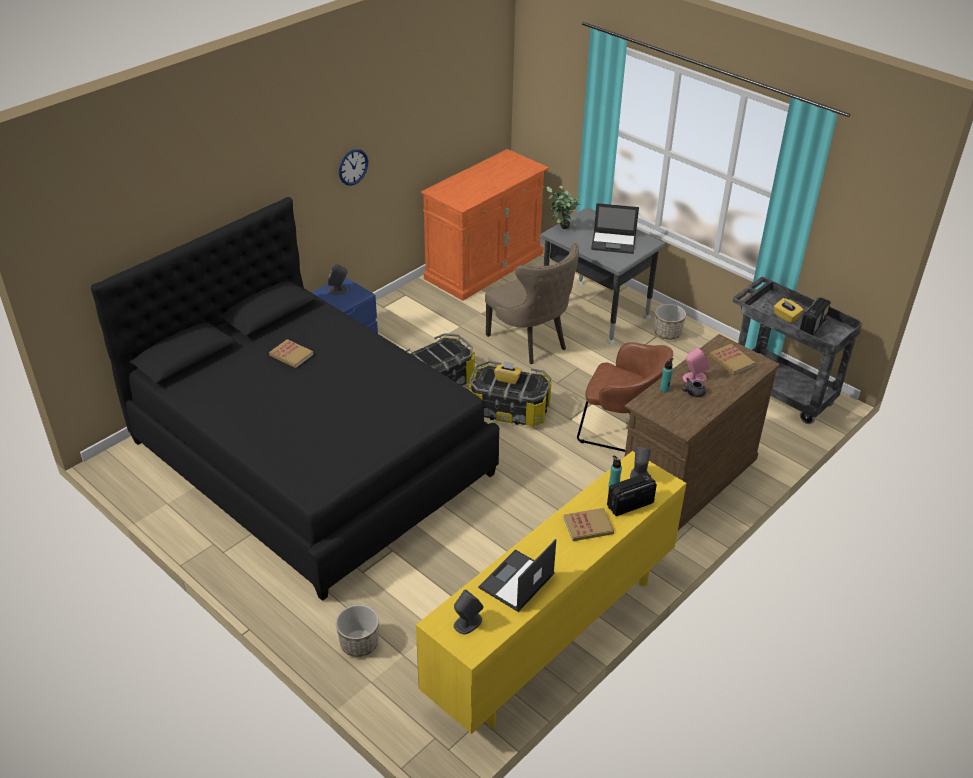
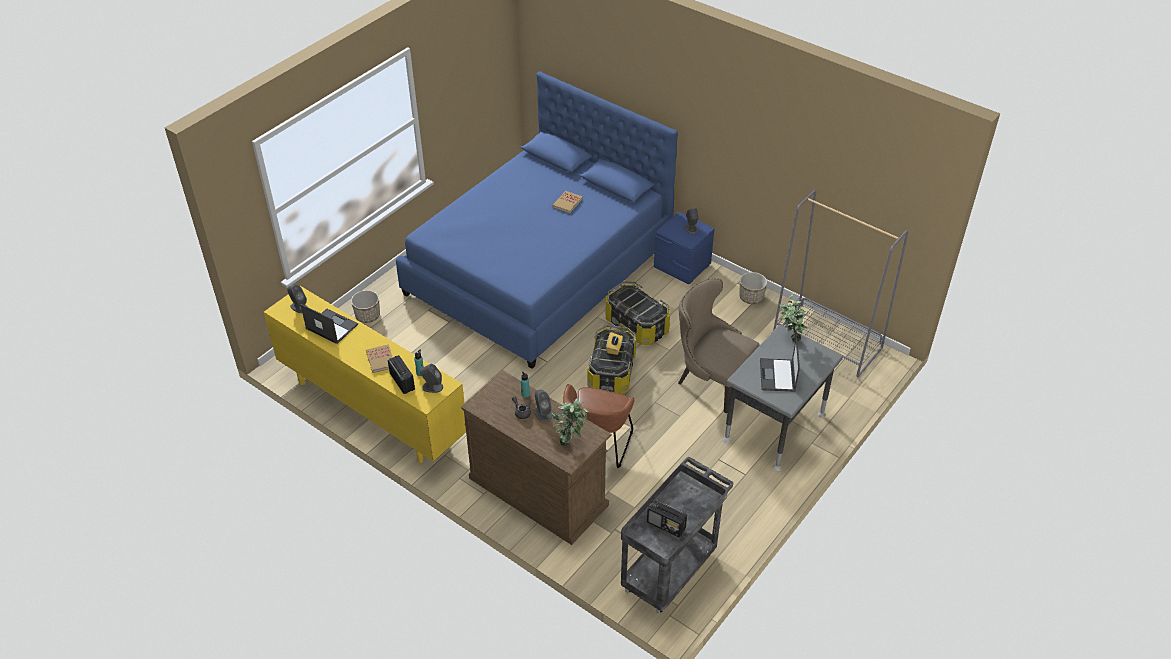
camera: 85 degrees right, 5 degrees up
(312, 457) = (539, 269): black bed -> blue bed
(353, 167) = (746, 159): wall clock -> none
(484, 265) = (827, 342): orange dresser -> grey clothes rack
(530, 342) = (711, 381): beige chair -> beige chair turned 75 degrees clockwise
(667, 333) = (752, 483): planter -> planter (751, 297)
(694, 378) = (542, 413): pink speaker -> grey speaker
(731, 361) = (570, 440): book -> potted plant
(786, 317) = (677, 505): yellow tissue box -> none

